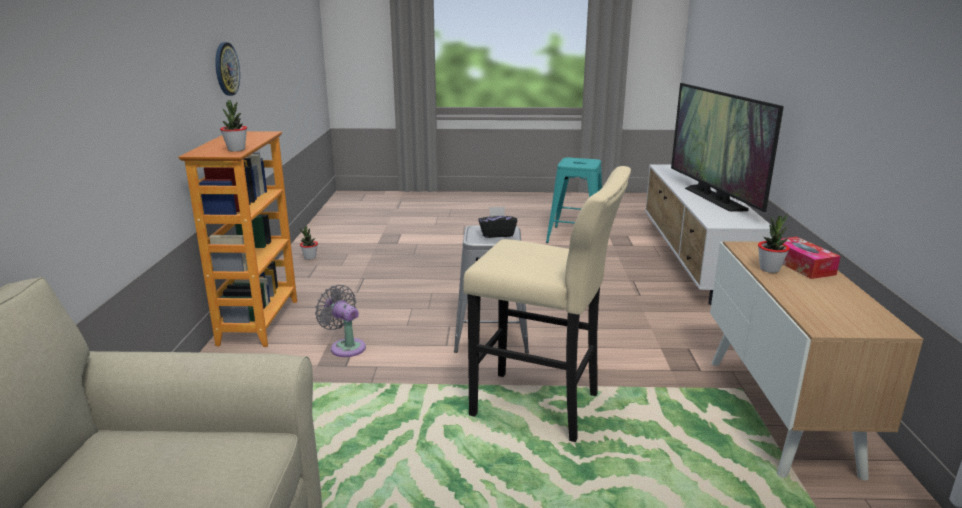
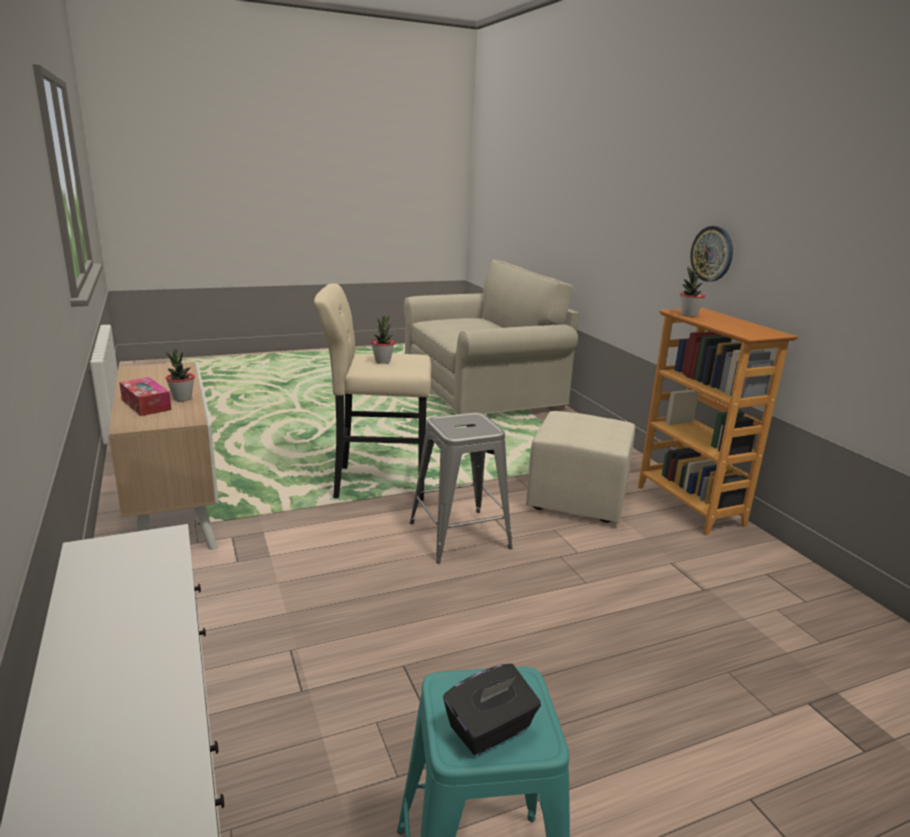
camera: 155 degrees right, 0 degrees up
(226, 69) = (858, 273): wall clock -> wall clock (712, 254)
(310, 258) = (845, 615): potted plant -> potted plant (382, 361)
(345, 347) = (577, 499): grey fan -> beige ottoman
(497, 234) = (459, 424): black tissue box -> black tissue box (490, 729)
(713, 198) = (112, 642): television -> none

